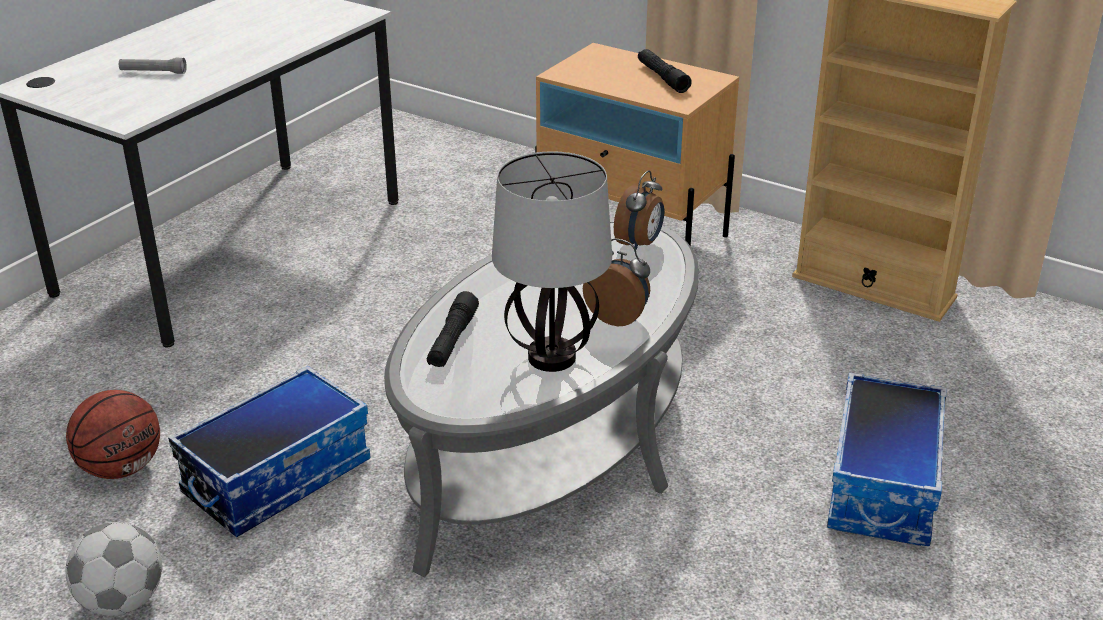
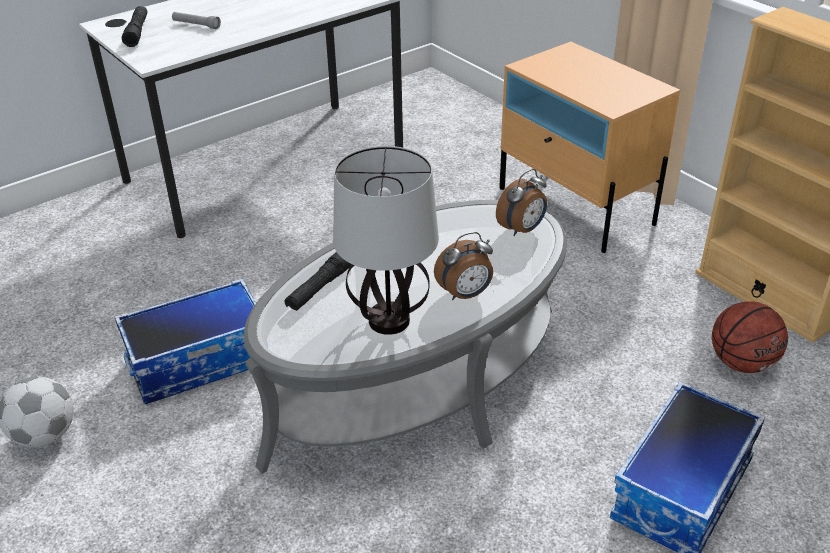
camera: 20 degrees right, 5 degrees up
(122, 468) = (100, 328): basketball -> basketball (742, 363)
(618, 317) = (465, 294): alarm clock -> alarm clock turned 105 degrees clockwise
(662, 78) = (611, 81): black flashlight -> black flashlight (137, 32)

